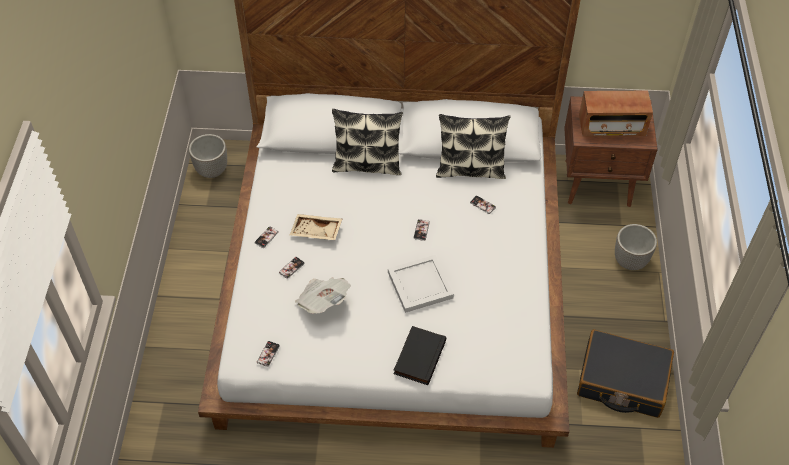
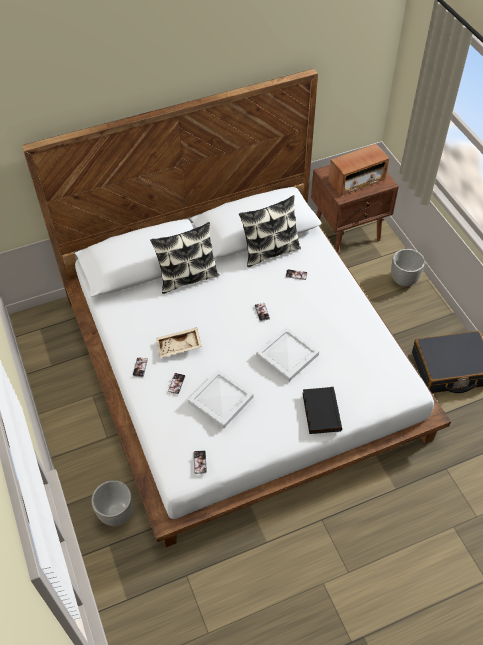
camera: 25 degrees left, 0 degrees up
(212, 170) = (40, 335): planter -> planter (117, 513)
(323, 301) = (219, 400): newspaper -> white tray

